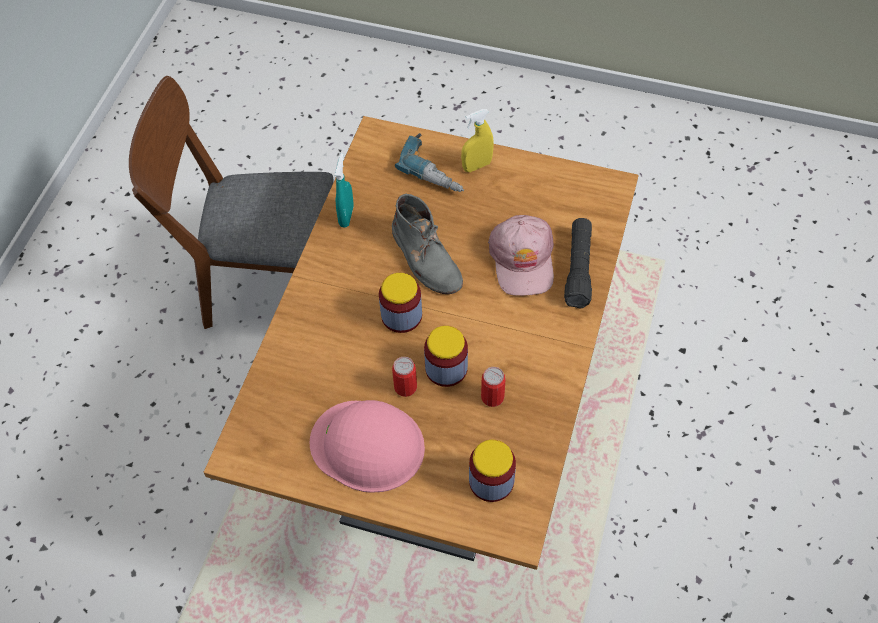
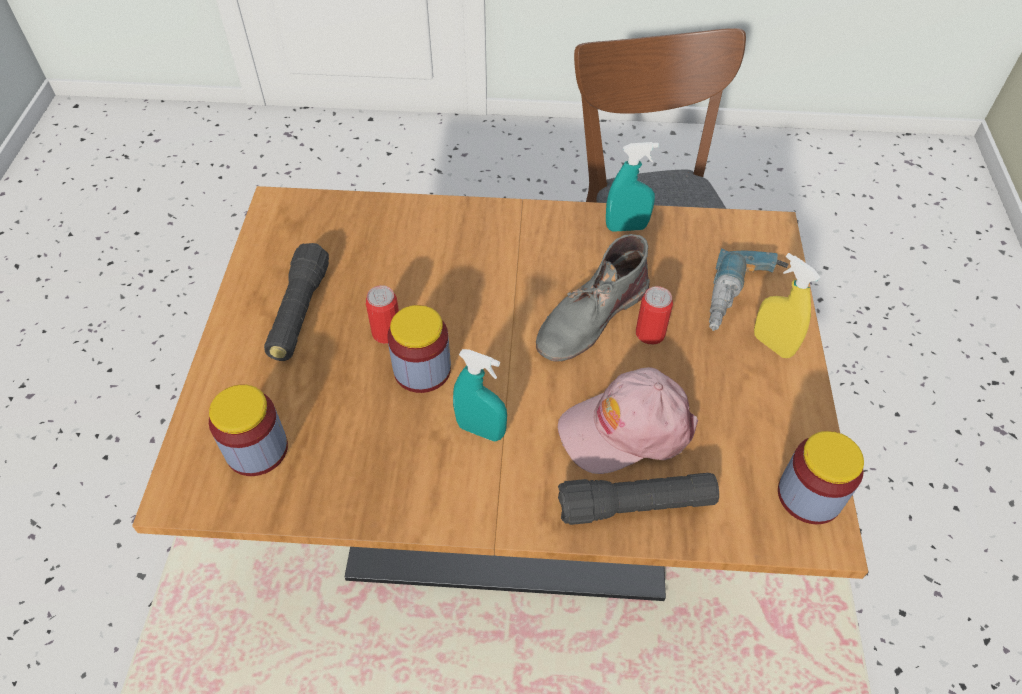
camera: 75 degrees right, 5 degrees down
(368, 445) = (299, 312): pink hard hat -> black flashlight
(401, 315) = (492, 309): jar -> jar (809, 495)
(492, 397) = (386, 429): can -> can (650, 333)
(506, 341) = (480, 430): none -> turquoise spray bottle

